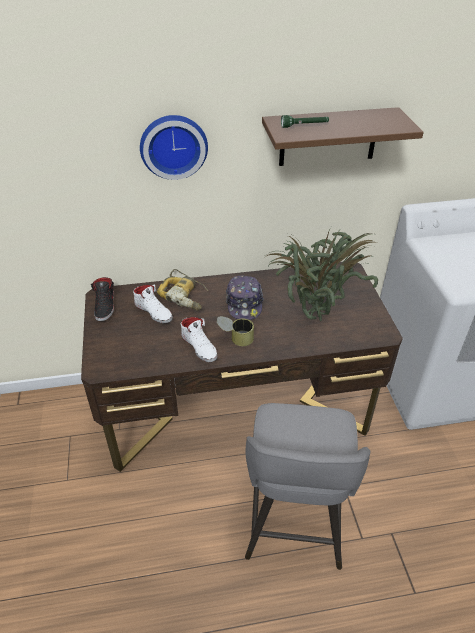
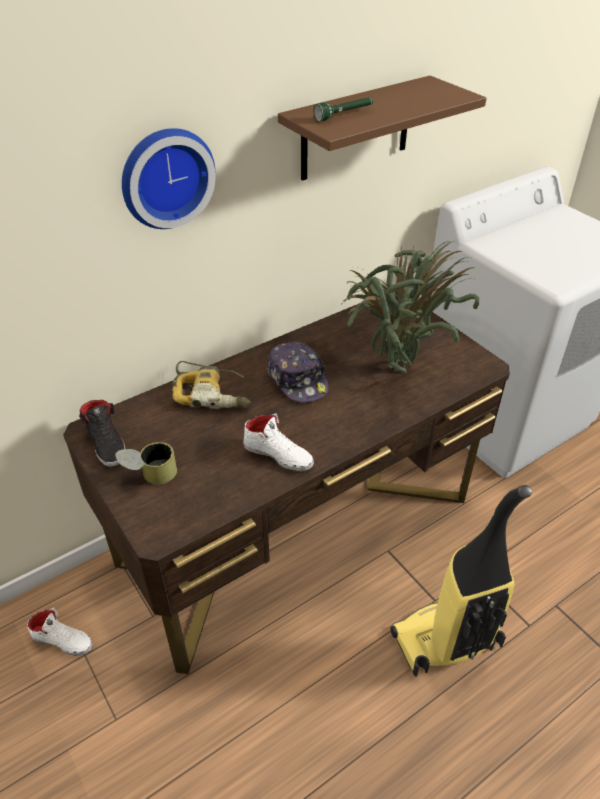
camera: 25 degrees left, 0 degrees up
(154, 311) = (183, 428): white shoe -> white shoe (62, 640)
(235, 338) = (317, 428): can -> can (150, 475)
(294, 522) = (445, 641): grey stool -> vacuum cleaner

